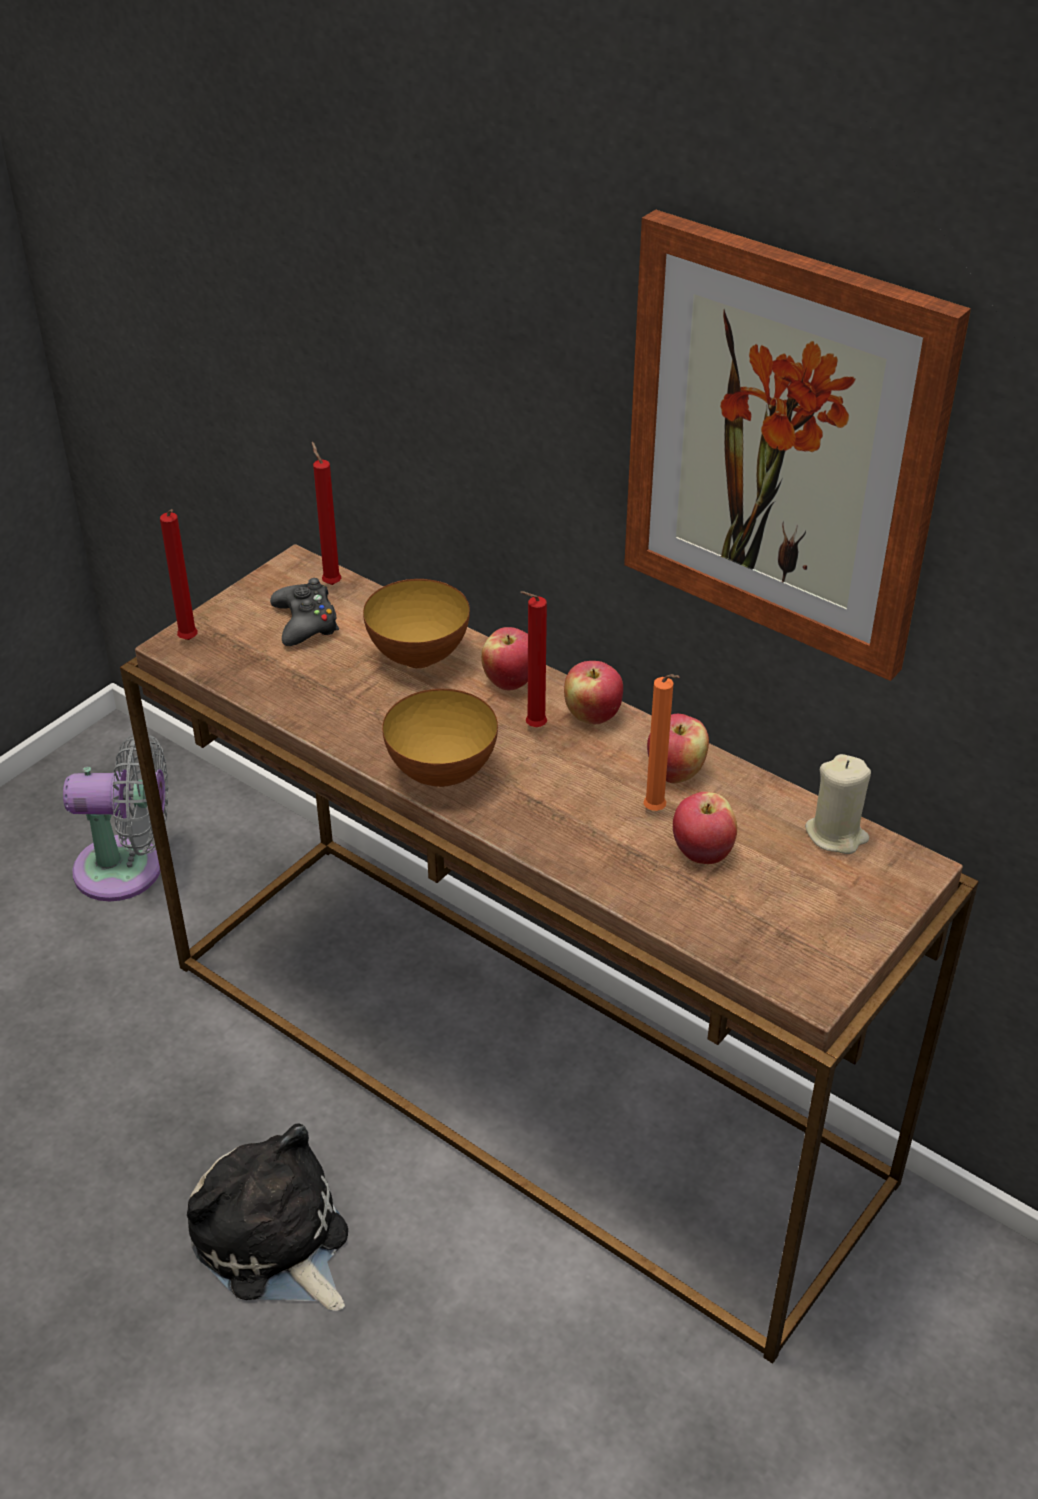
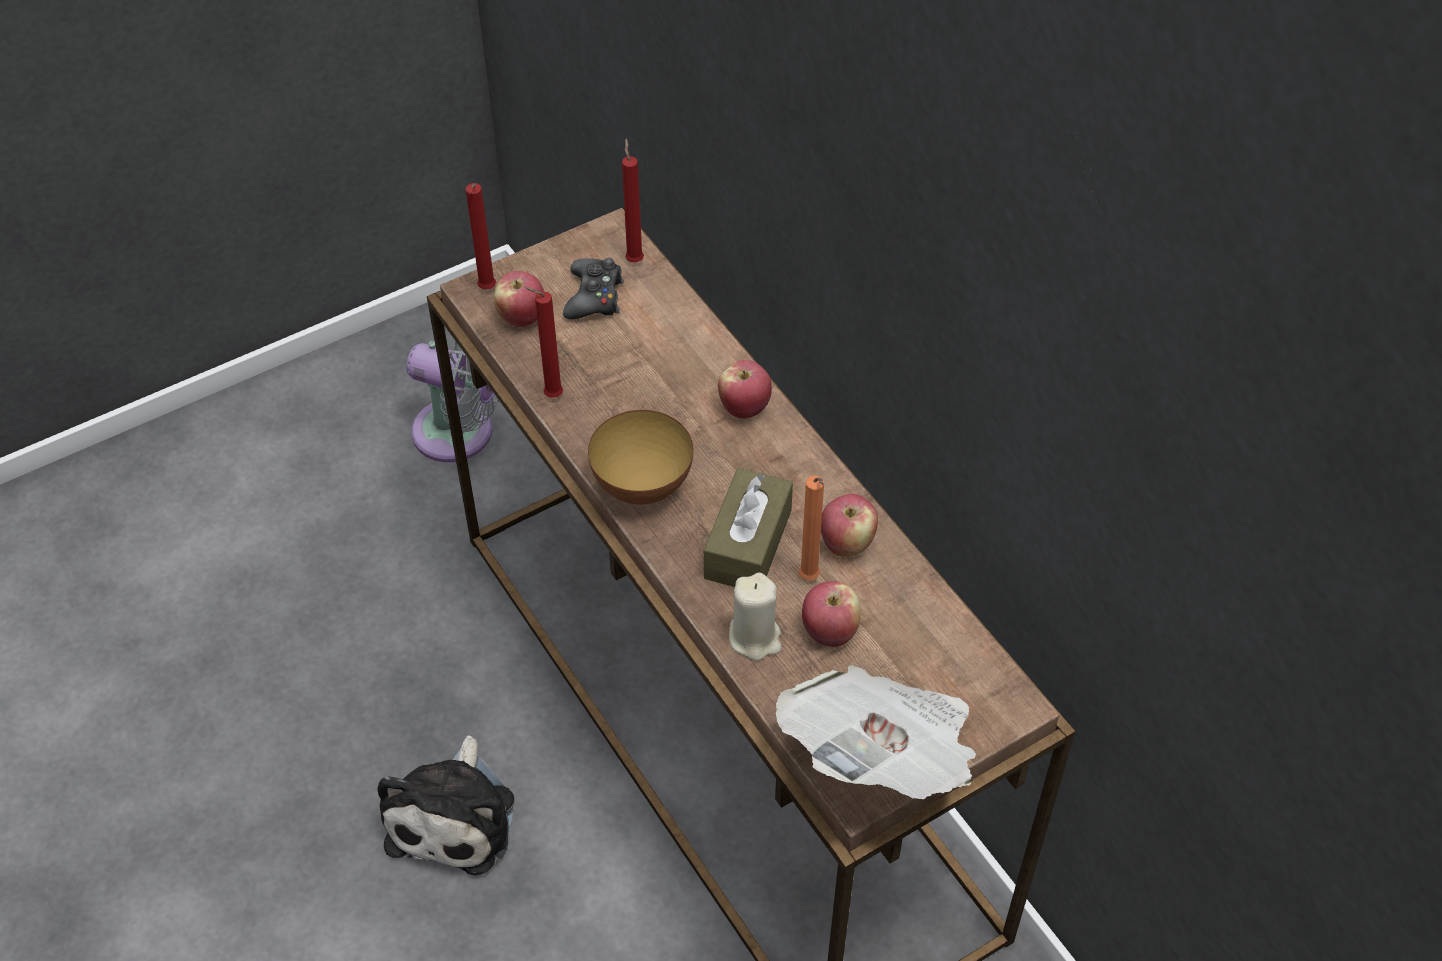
camera: 20 degrees right, 10 degrees up
(274, 1242) = (455, 816): plush toy -> plush toy turned 150 degrees counterclockwise
(418, 657) = (676, 360): bowl -> none
(532, 728) = (742, 462): red candle -> red candle (550, 396)
(577, 797) = (748, 544): none -> brown tissue box
(592, 715) = (801, 464): apple -> apple (521, 317)
(782, 447) = (966, 303): picture -> none
(817, 949) = (882, 757): none -> newspaper
(836, 834) = (959, 650): beige candle -> beige candle (755, 637)

